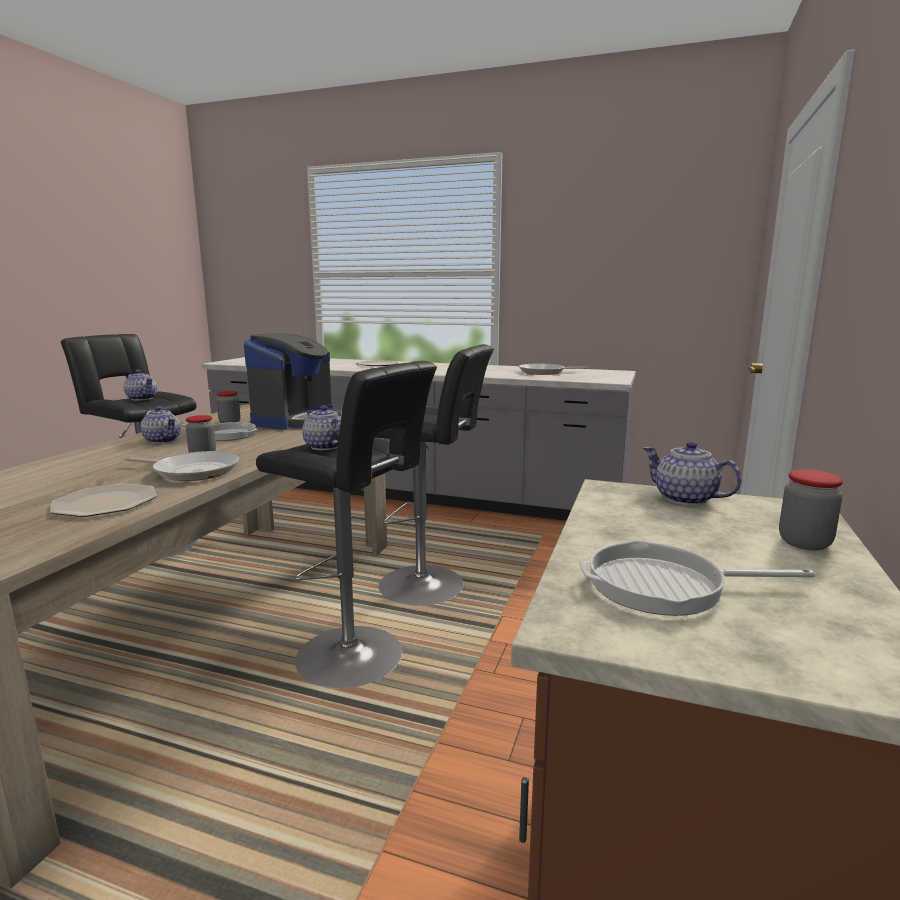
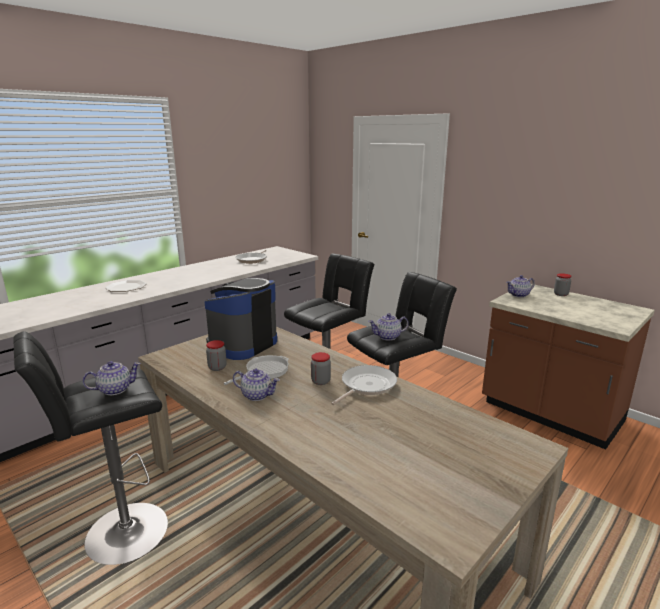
camera: 65 degrees left, 5 degrees up
(106, 502) = (421, 413): plate -> none
(163, 440) = (257, 395): teapot -> teapot turned 45 degrees clockwise
(296, 420) = (242, 344): coffee machine -> coffee machine turned 105 degrees counterclockwise
(665, 586) = (592, 314): frying pan -> none

